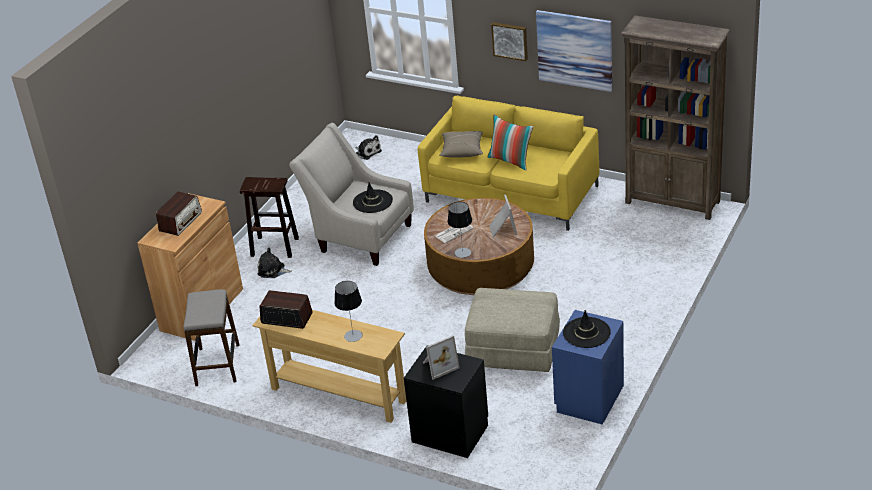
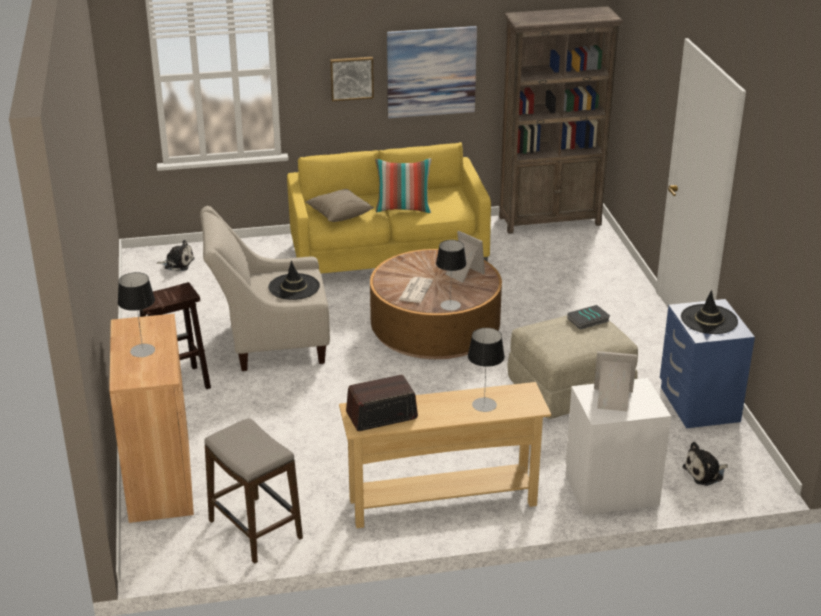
camera: 40 degrees left, 5 degrees down
(180, 222) = (142, 350): radio -> table lamp
(273, 271) = (204, 408): plush toy -> plush toy (705, 473)
(439, 366) = (612, 400): picture frame -> picture frame turned 105 degrees counterclockwise
(450, 433) = (611, 489): black nightstand -> white nightstand
(532, 300) = (588, 320): none -> book

